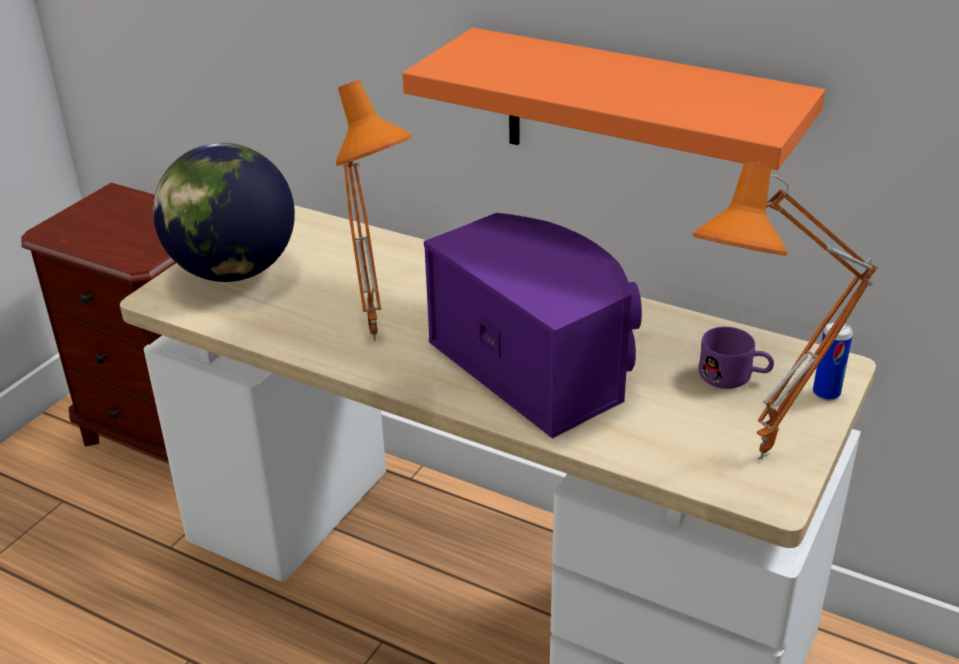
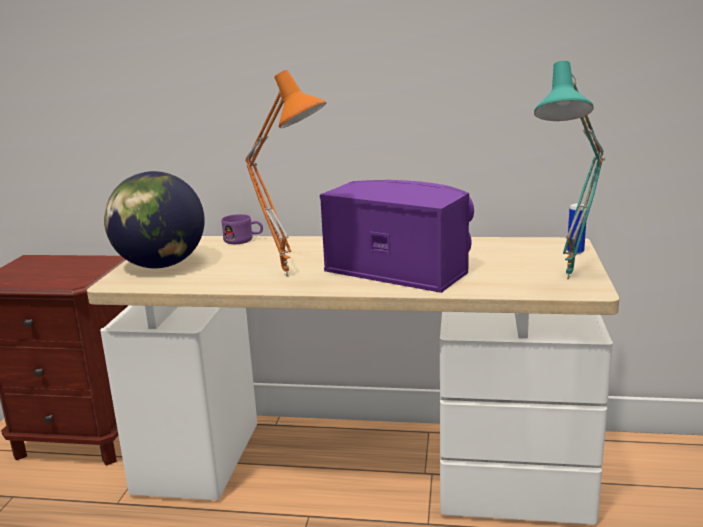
camera: 20 degrees left, 15 degrees down
(633, 113) = (417, 117): orange shelf -> none
(734, 377) = (519, 254): purple mug -> purple mug (243, 240)
(768, 460) = (573, 279): orange table lamp -> turquoise table lamp

